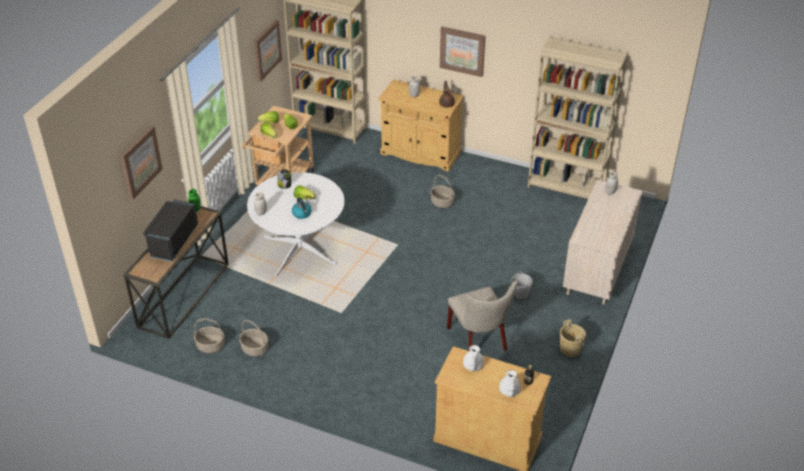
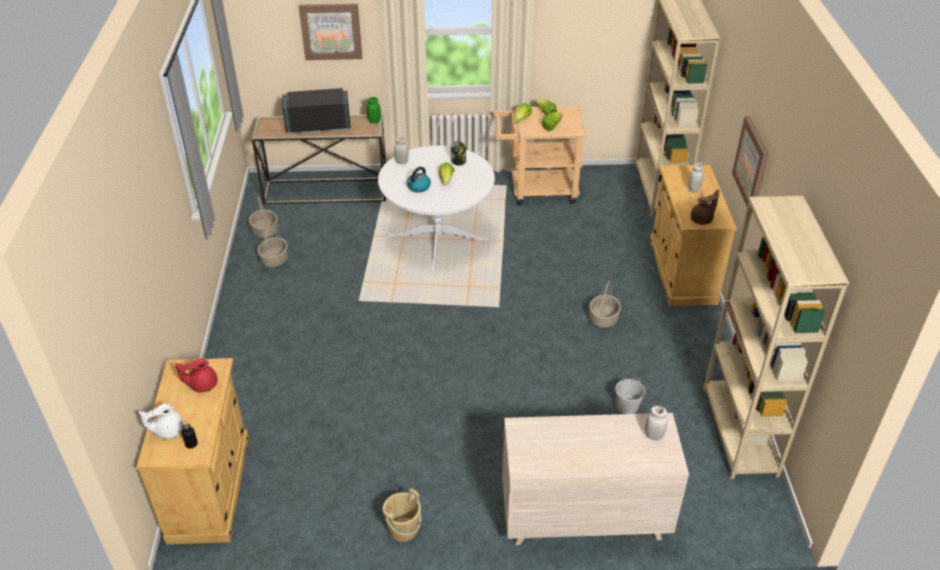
camera: 65 degrees right, 0 degrees up
(266, 50) = (608, 43): picture -> none
(472, 366) = (202, 384): white teapot -> red teapot
(479, 341) = (372, 430): beige chair -> none
(520, 293) = (483, 444): white bucket -> white bucket (627, 406)

